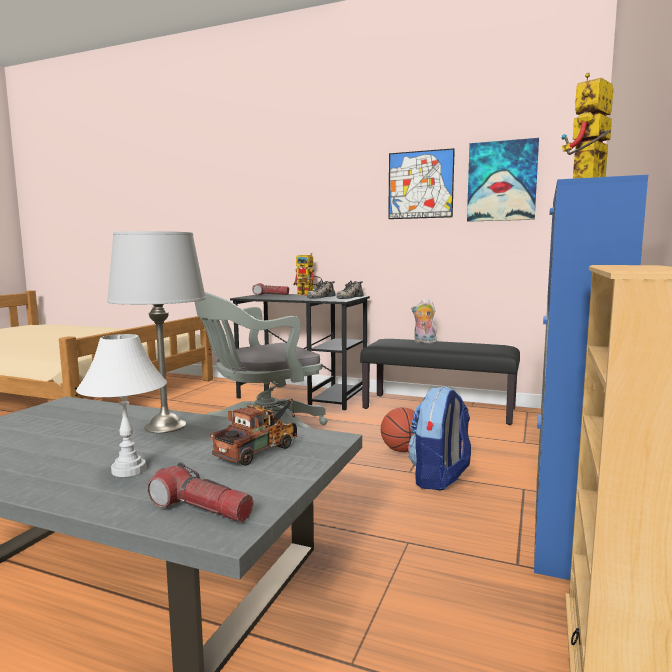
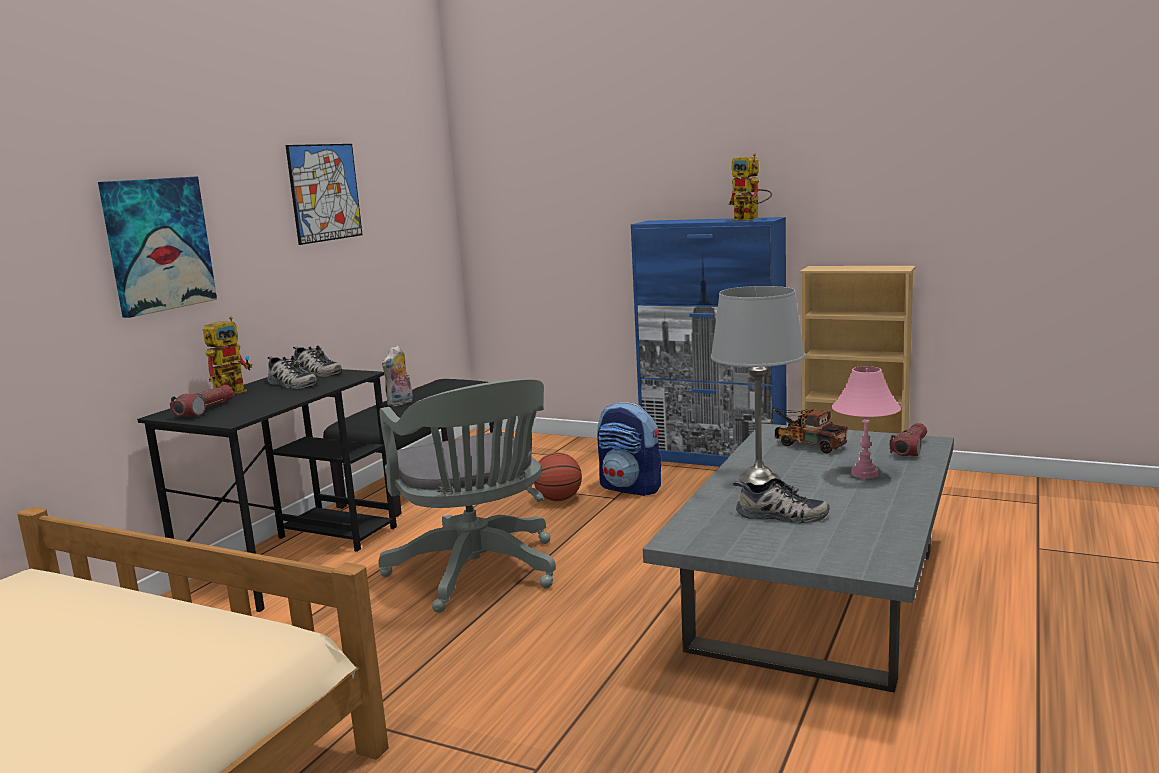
camera: 85 degrees left, 5 degrees up
(63, 429) = (780, 516): none -> shoe
(129, 470) = (865, 474): white table lamp -> pink table lamp
(502, 181) = (393, 187): picture -> picture (158, 244)

